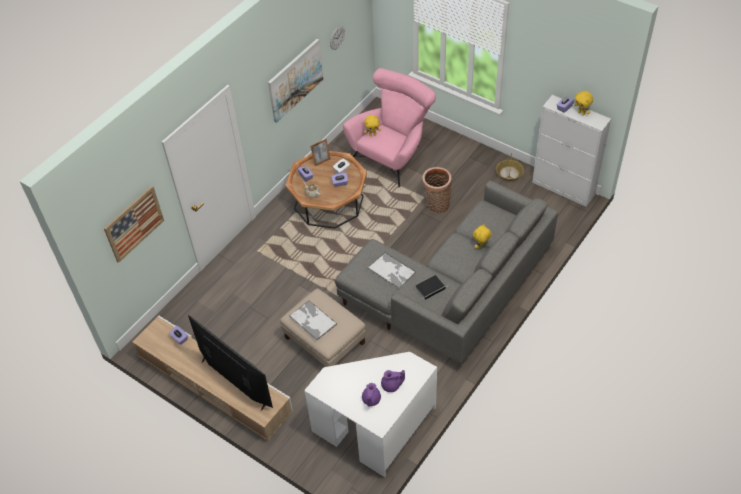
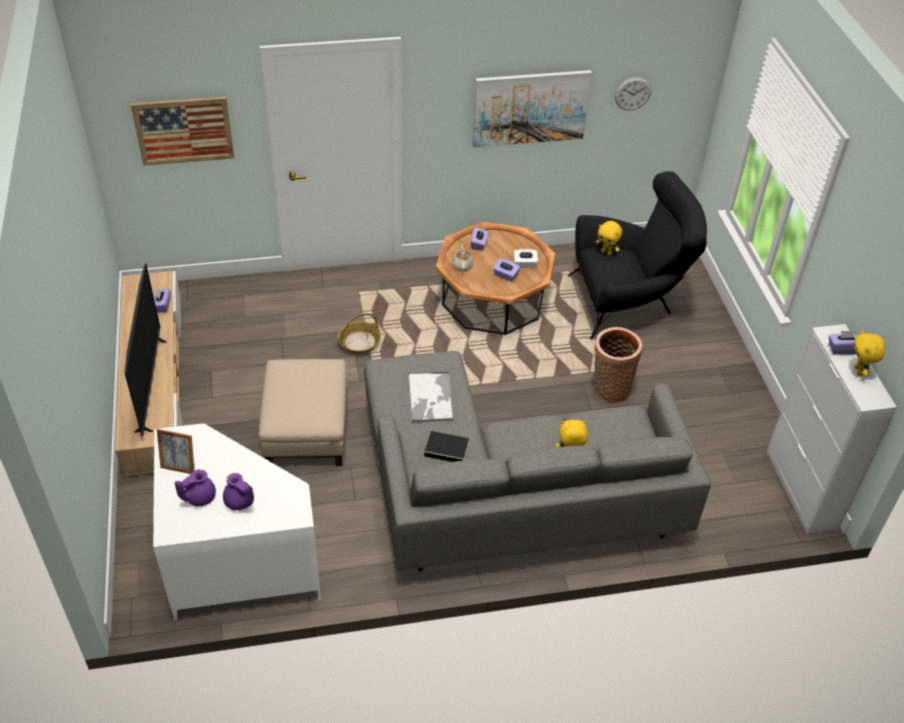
camera: 40 degrees right, 5 degrees down
(312, 320) = (291, 384): tray -> none
(321, 161) = (516, 240): picture frame -> picture frame (179, 467)
(392, 154) = (628, 301): pink armchair -> black armchair
(509, 173) = (748, 420): basket -> basket (359, 342)

